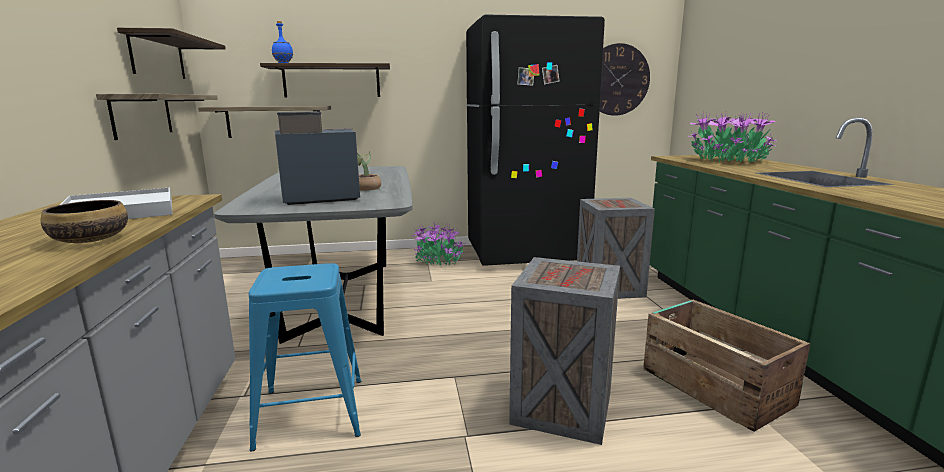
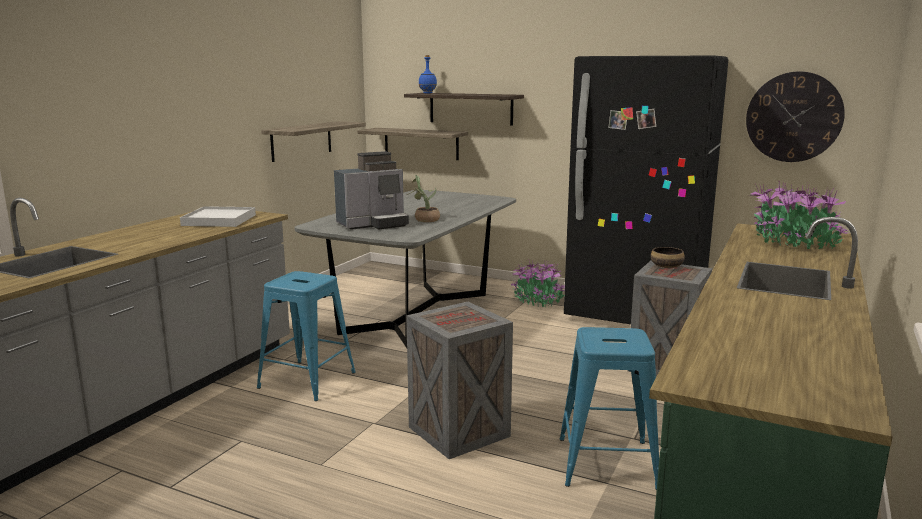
camera: 35 degrees right, 0 degrees up
(92, 239) = (180, 236): bowl -> bowl (667, 266)
(158, 57) = (326, 92): shelf -> none
(317, 198) = (374, 224): coffee machine -> coffee machine turned 135 degrees clockwise
(714, 386) = (606, 463): crate -> blue stool

